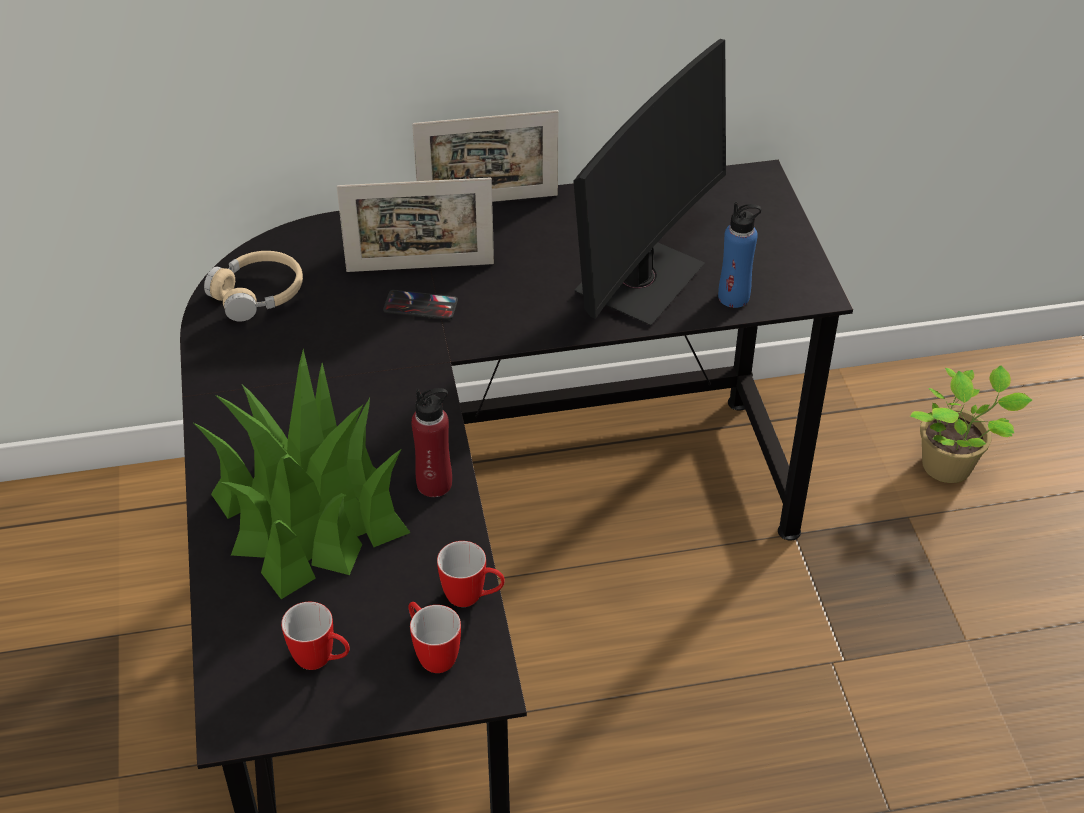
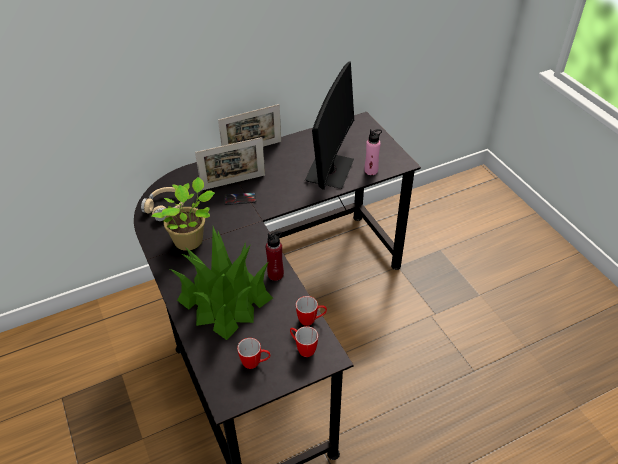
camera: 15 degrees left, 0 degrees up
(734, 297) = (371, 171): blue bottle -> pink bottle
(951, 467) = (450, 226): potted plant -> potted plant (191, 240)

